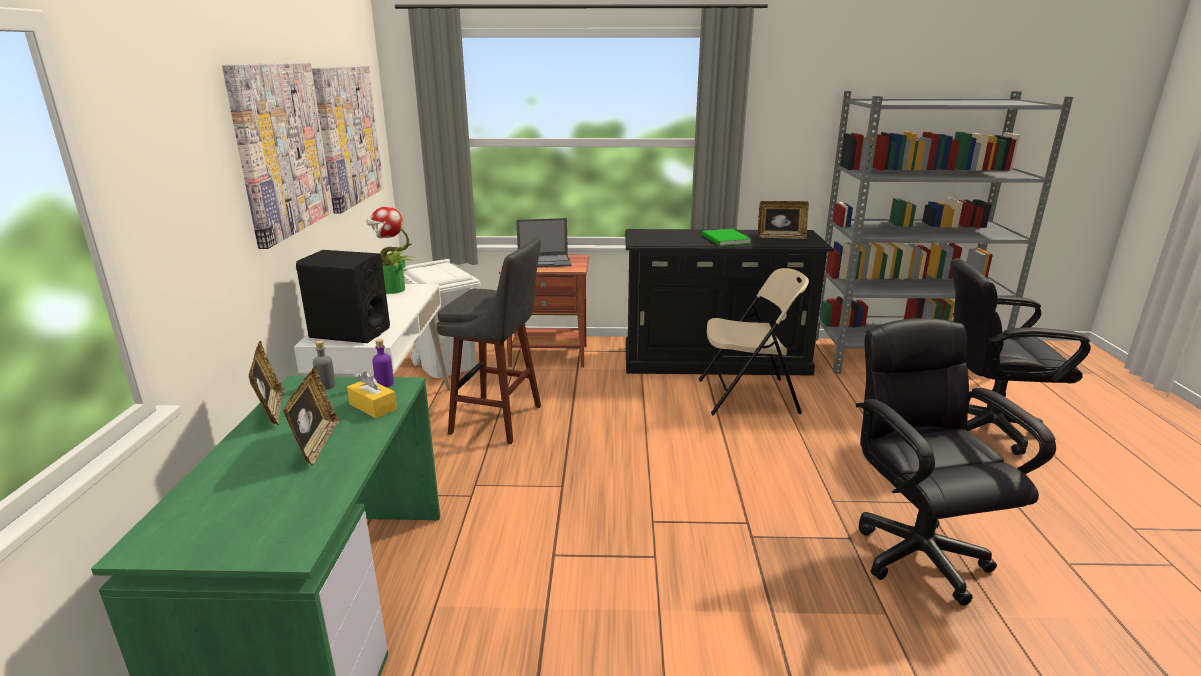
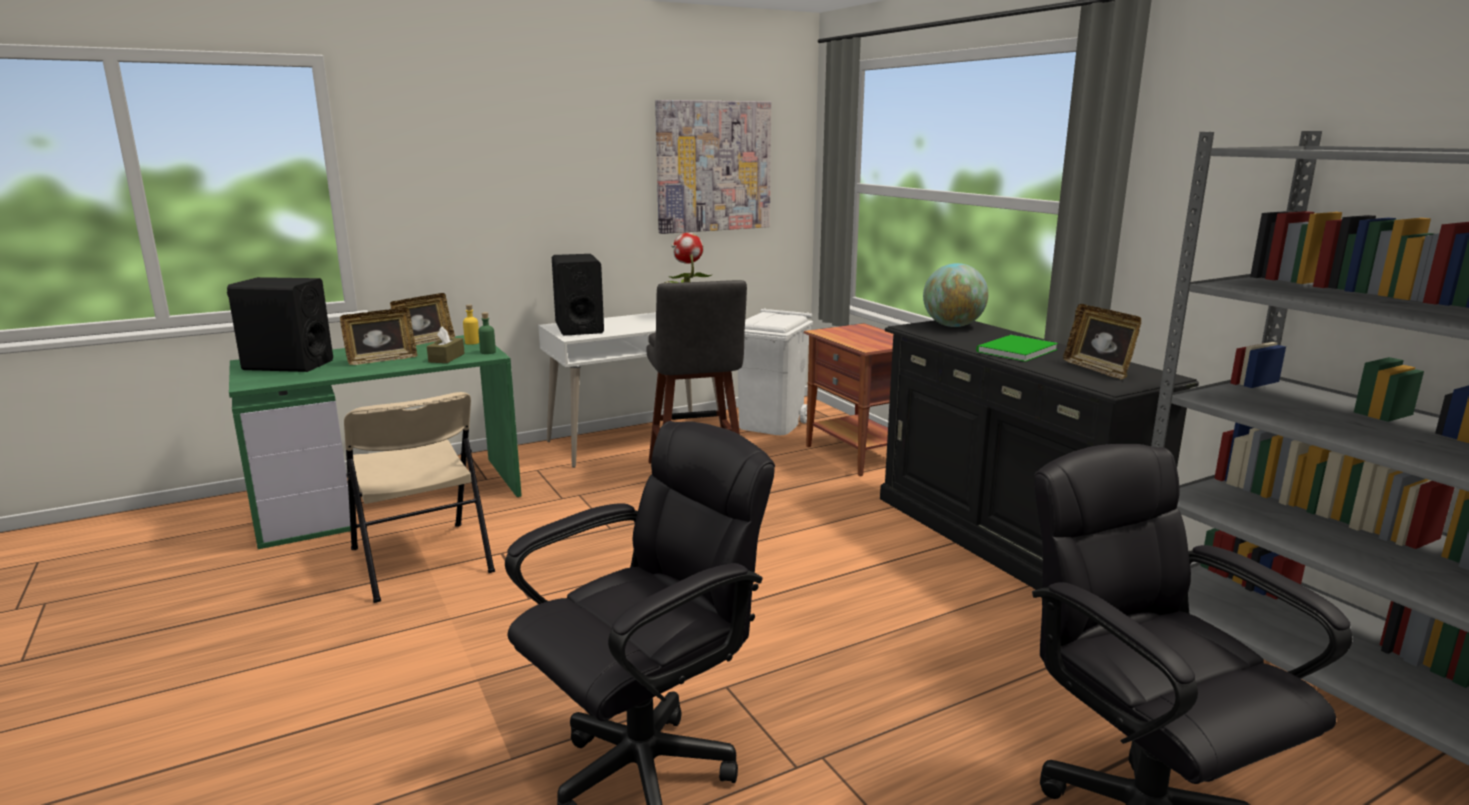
camera: 60 degrees right, 5 degrees down
(226, 513) = (288, 365): none -> black speaker
(281, 150) = (578, 164): picture -> none
(326, 385) = (472, 342): grey bottle -> yellow bottle
(373, 406) = (446, 358): yellow tissue box -> brown tissue box
(384, 383) = (488, 352): purple bottle -> green bottle
(545, 261) = (866, 335): laptop -> none
(649, 235) = (953, 326): none -> globe
(747, 396) = (932, 580): beige chair -> beige chair (420, 561)

